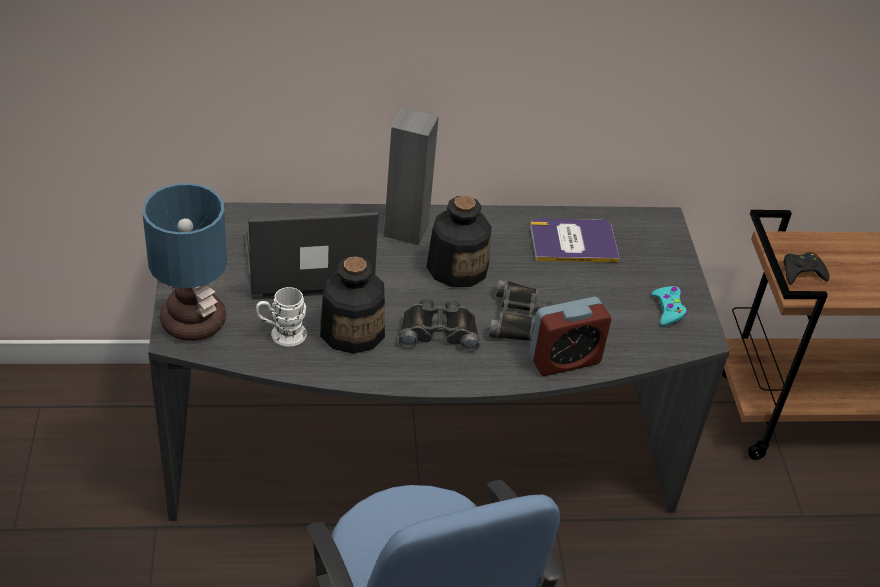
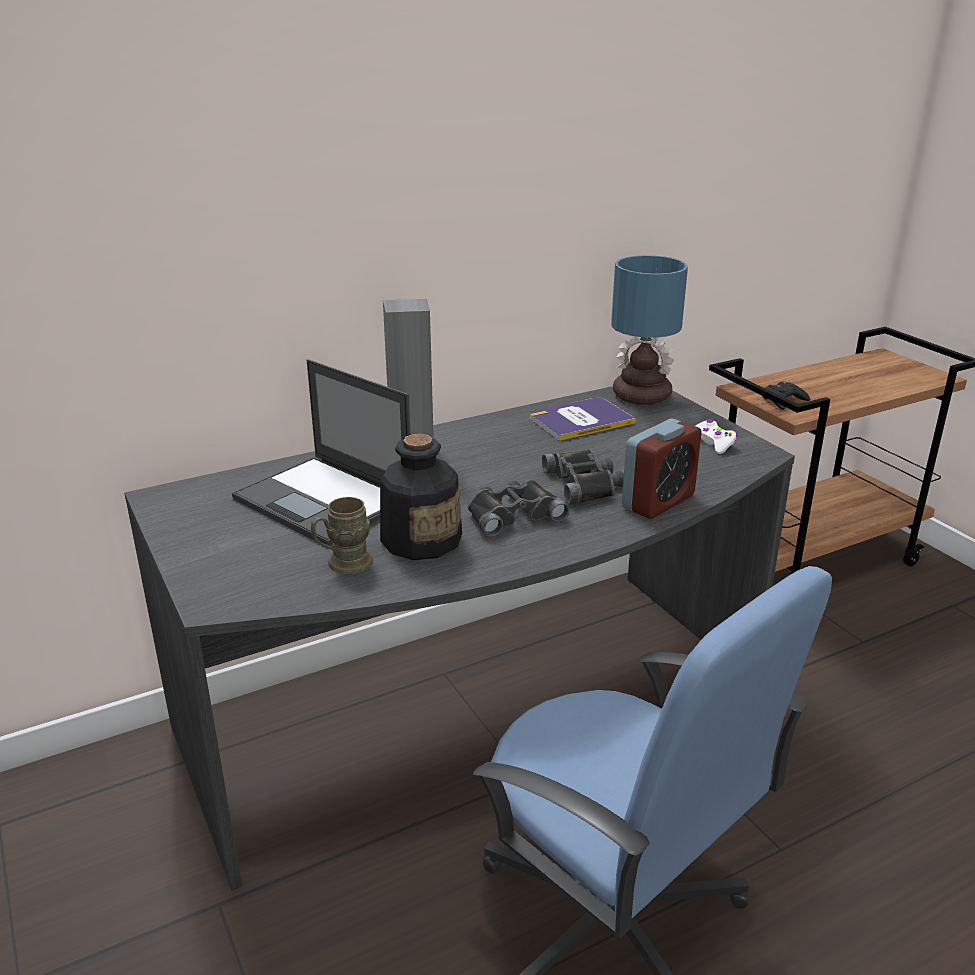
camera: 20 degrees left, 15 degrees down
(191, 321) = (222, 583): table lamp -> table lamp (639, 396)
(281, 335) = (343, 565): white mug -> brown mug
(306, 263) = (325, 500): laptop -> laptop turned 105 degrees counterclockwise
(457, 267) = (488, 464): bottle -> none
(668, 309) = (712, 442): turquoise game controller -> white game controller

